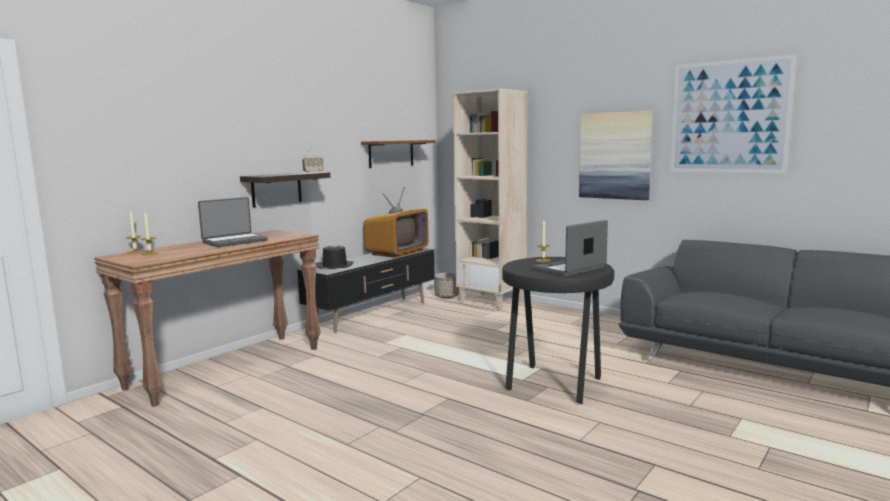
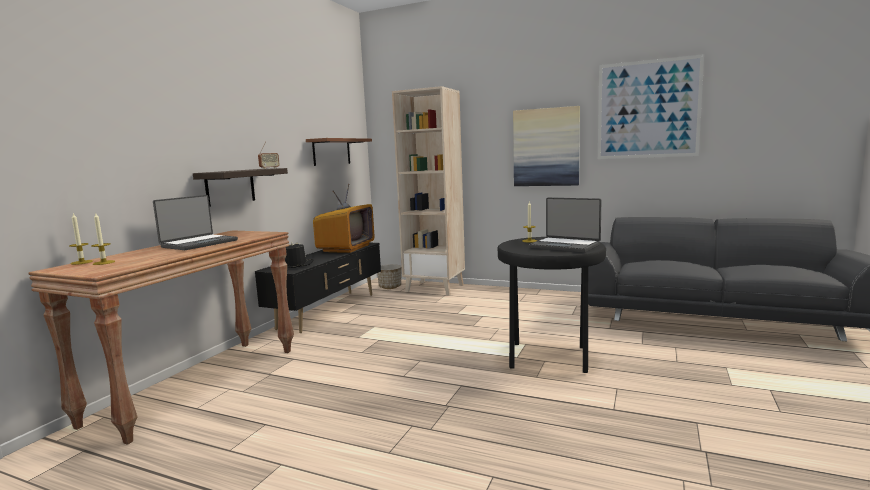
camera: 15 degrees left, 0 degrees up
(569, 269) = (565, 246): laptop -> laptop turned 90 degrees counterclockwise

